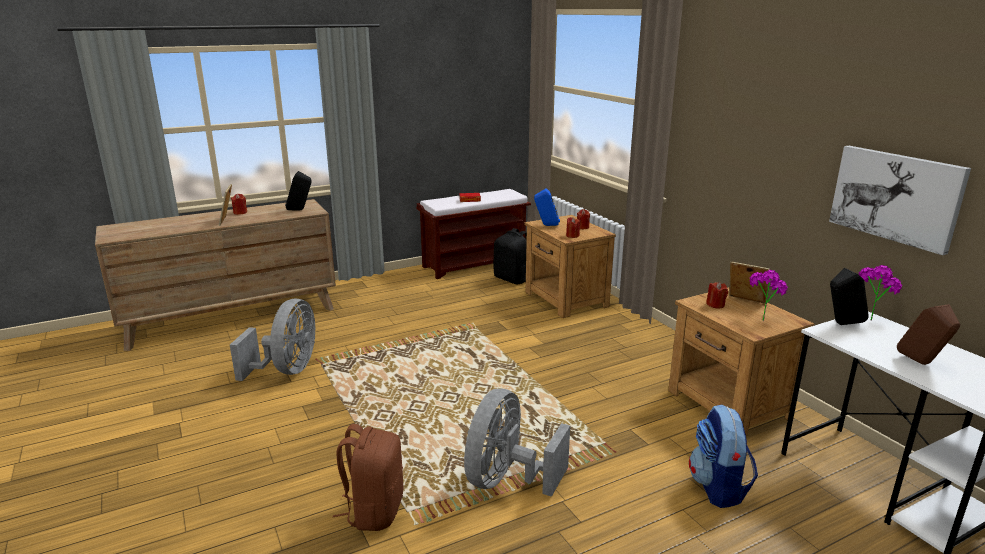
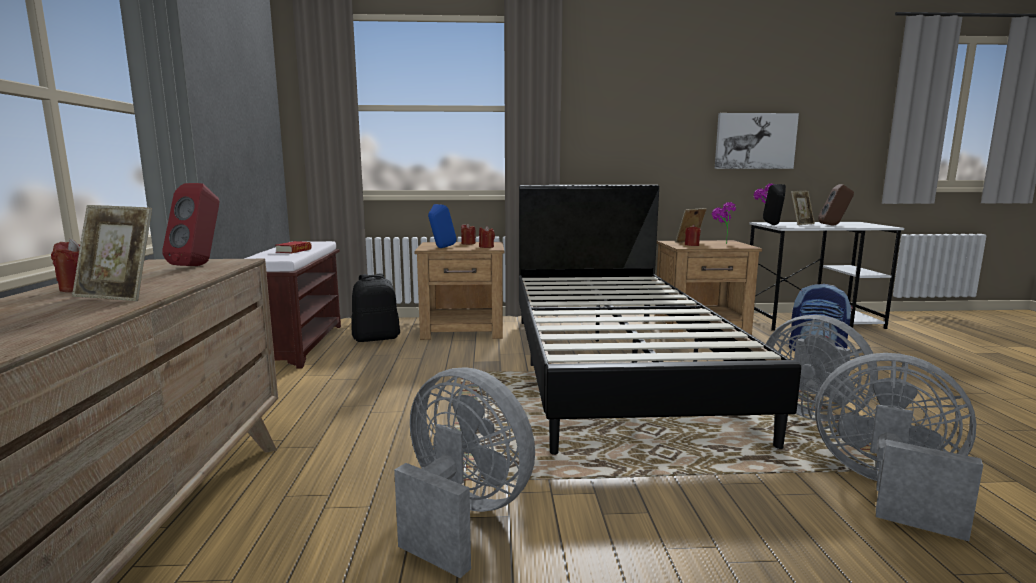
camera: 65 degrees left, 10 degrees down
(300, 210) = (200, 265): black speaker -> red speaker
(374, 510) = (887, 489): brown backpack -> grey fan
(539, 374) = (614, 366): none -> black bed
(893, 341) = (801, 224): none -> picture frame

